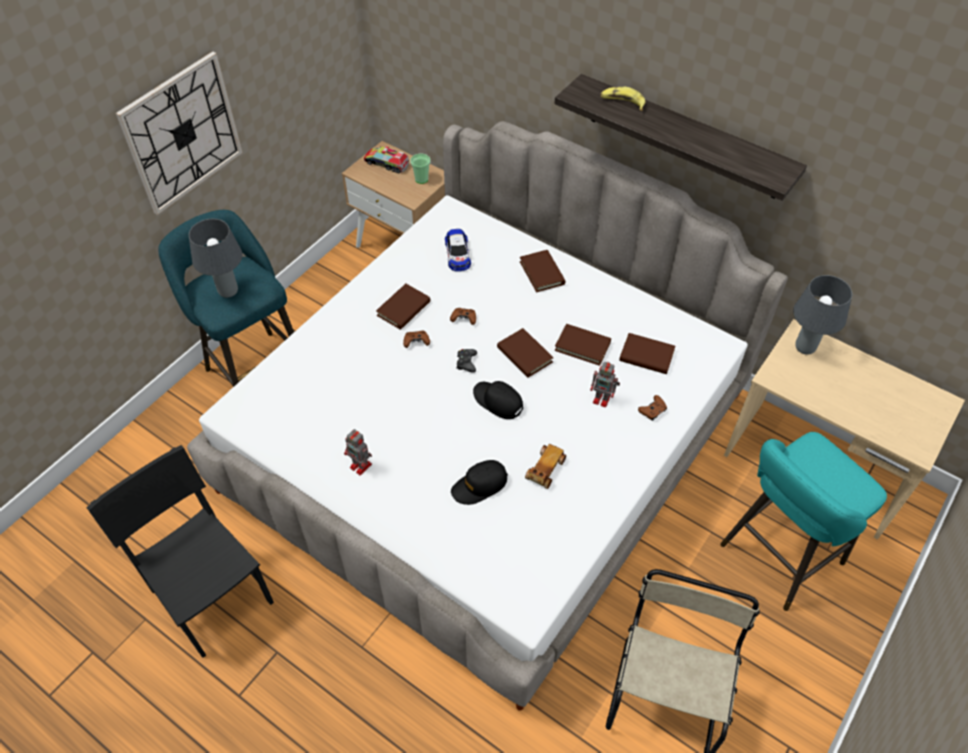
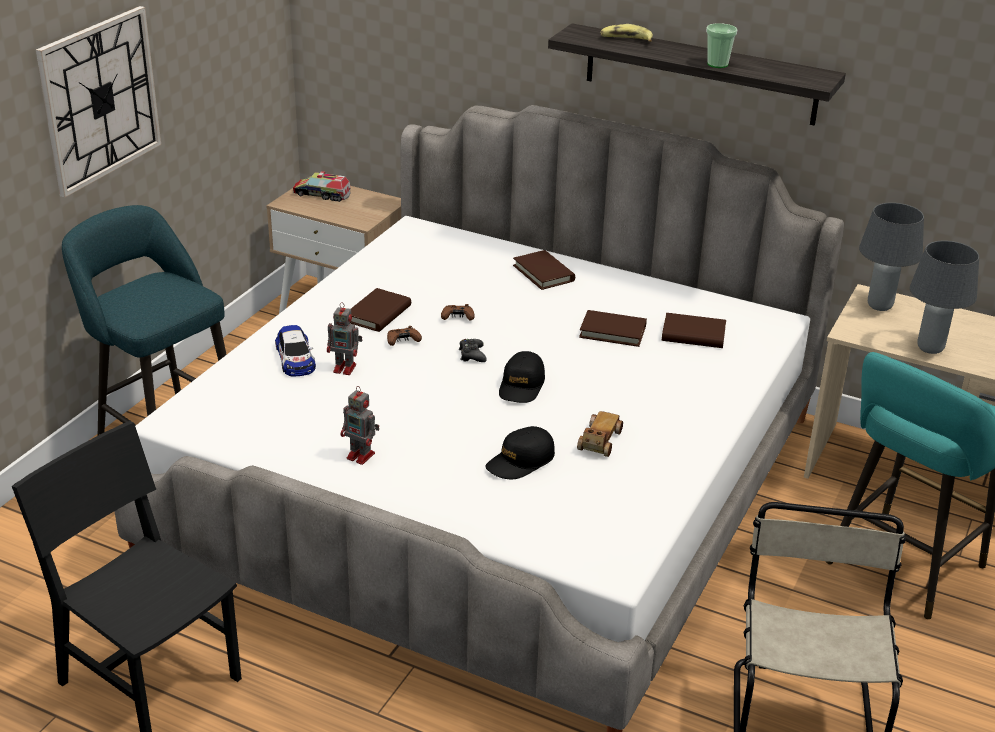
camera: 10 degrees left, 20 degrees down
(229, 291) = (152, 300): grey table lamp -> grey table lamp (930, 348)
(421, 179) = (369, 205): cup -> cup (717, 64)
(457, 254) = (434, 263): toy car -> toy car (295, 359)
(498, 401) = (521, 386): black cap -> black cap turned 105 degrees counterclockwise
(524, 355) = (543, 343): brown book -> none
(602, 399) = (652, 375): toy robot -> toy robot (346, 368)
(652, 411) = (716, 380): brown game controller -> none

